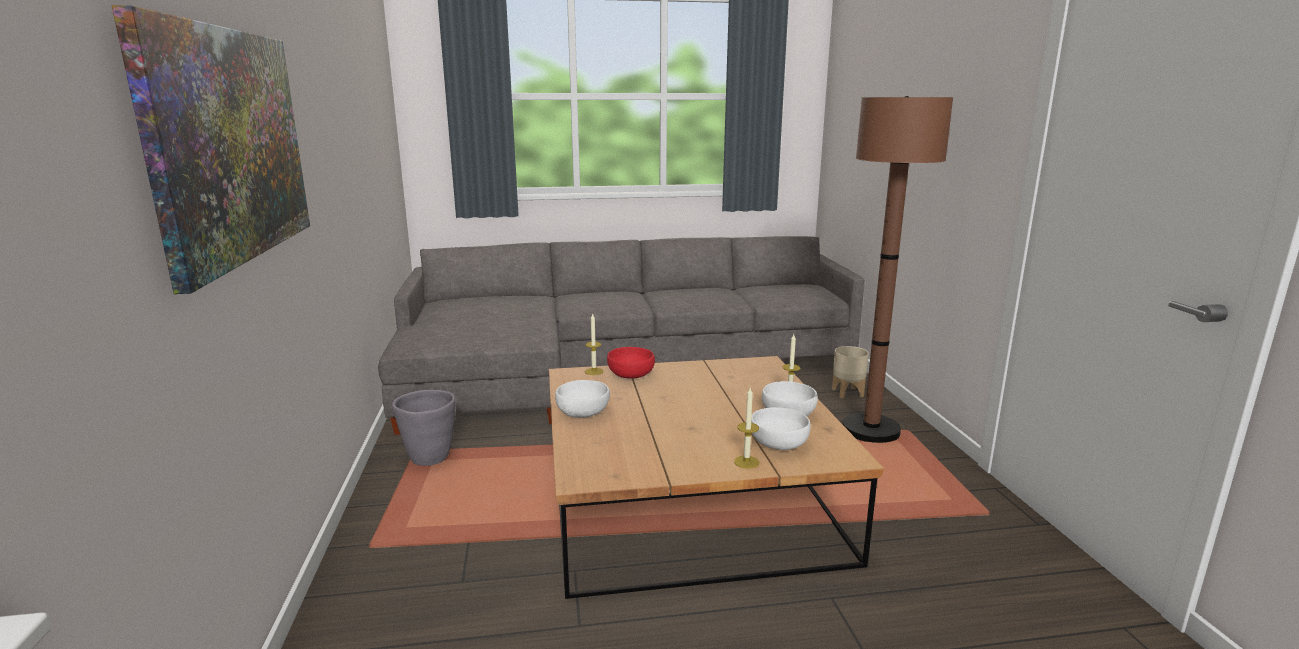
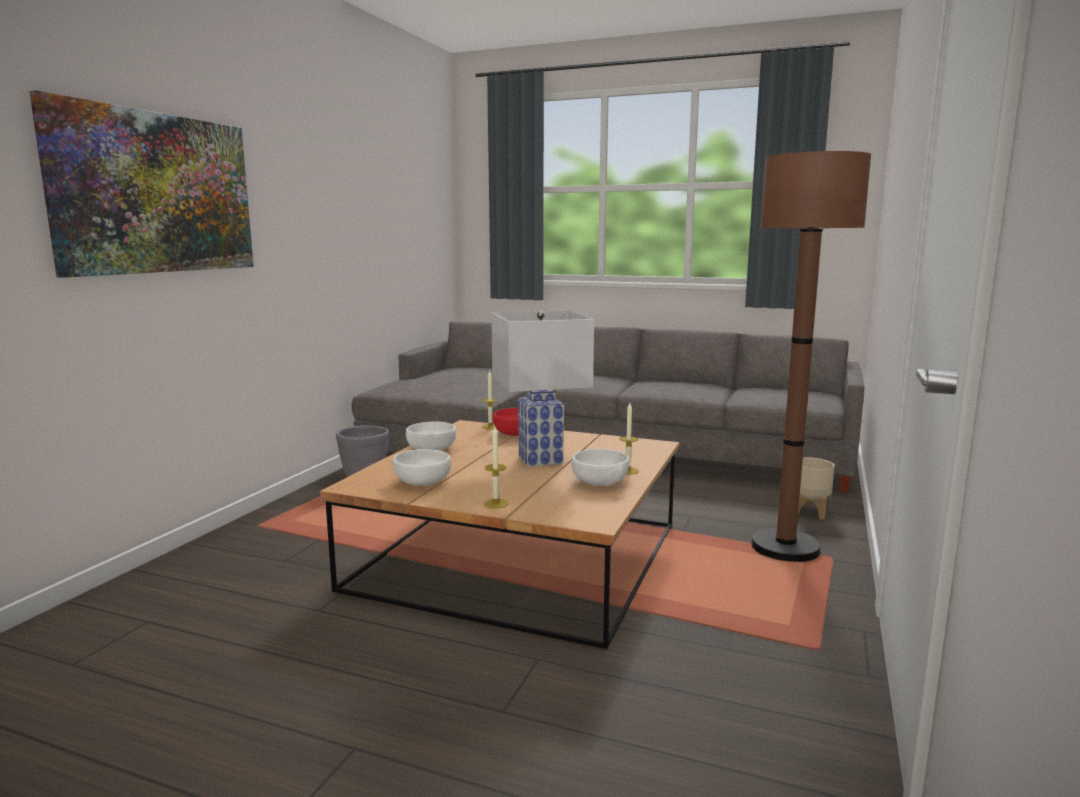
camera: 30 degrees right, 5 degrees down
(702, 400) = (541, 459): none -> white table lamp
(779, 444) = (548, 499): white bowl -> white bowl (422, 482)

